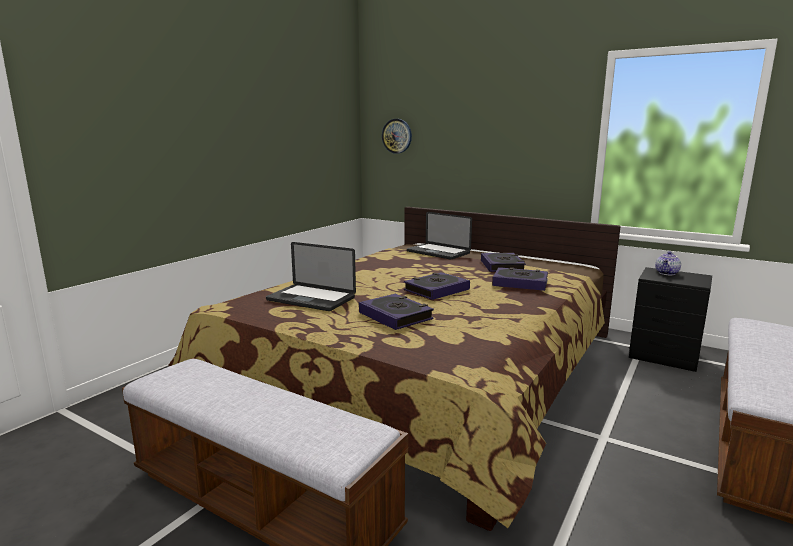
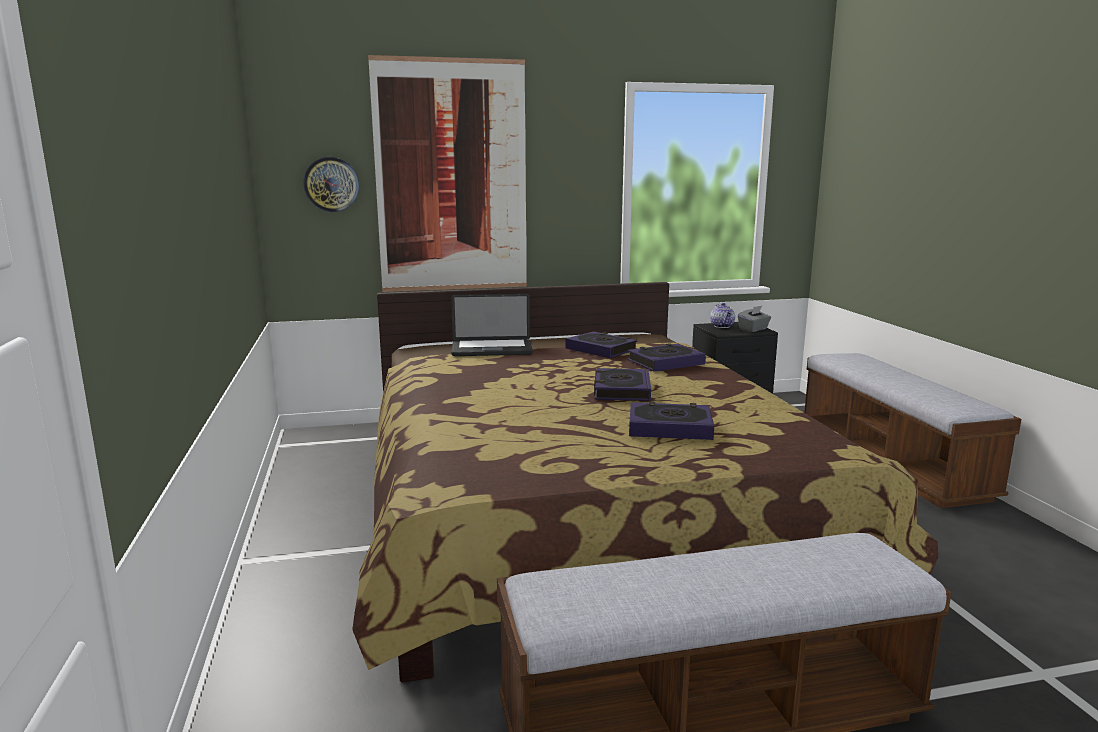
camera: 45 degrees left, 0 degrees up
(311, 299) = (531, 441): laptop -> none
(466, 132) = (452, 177): none -> picture
(691, 281) = (753, 329): none -> grey tissue box

